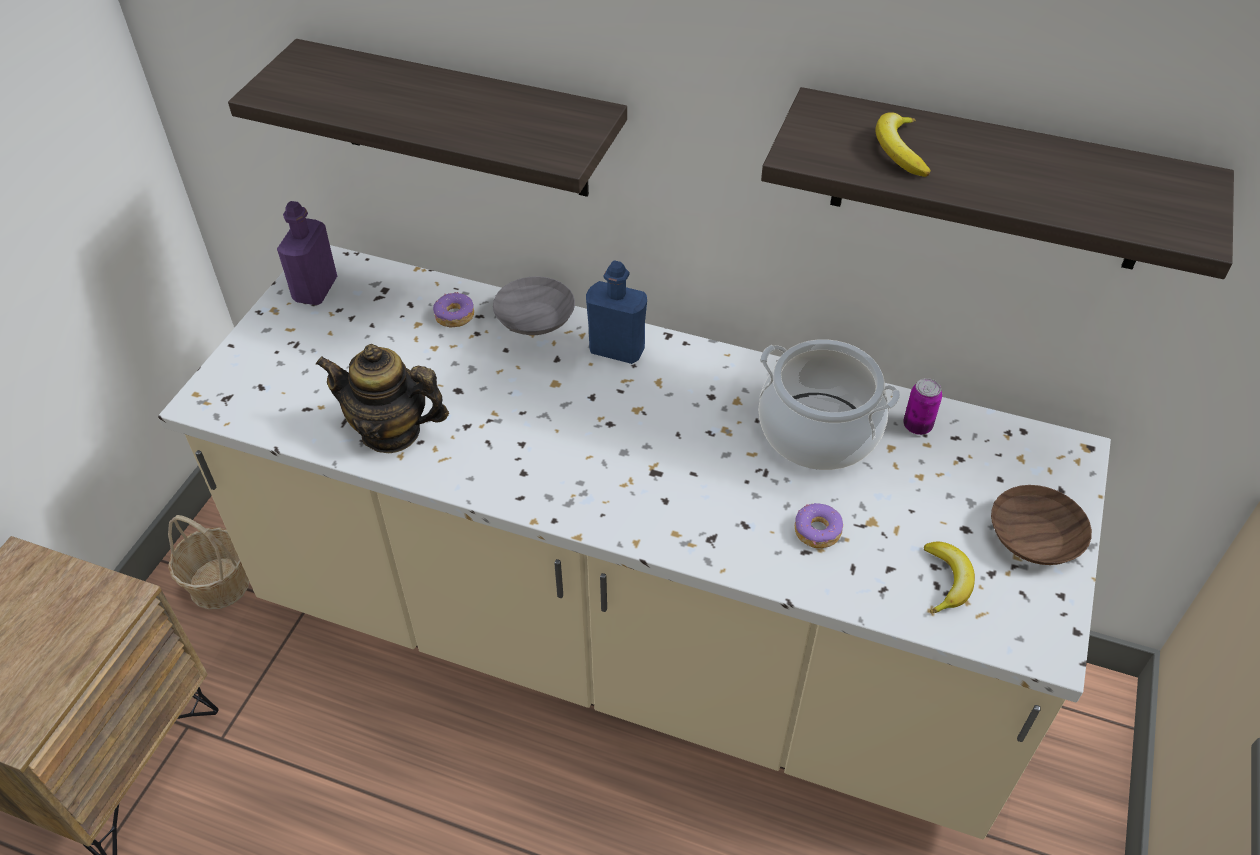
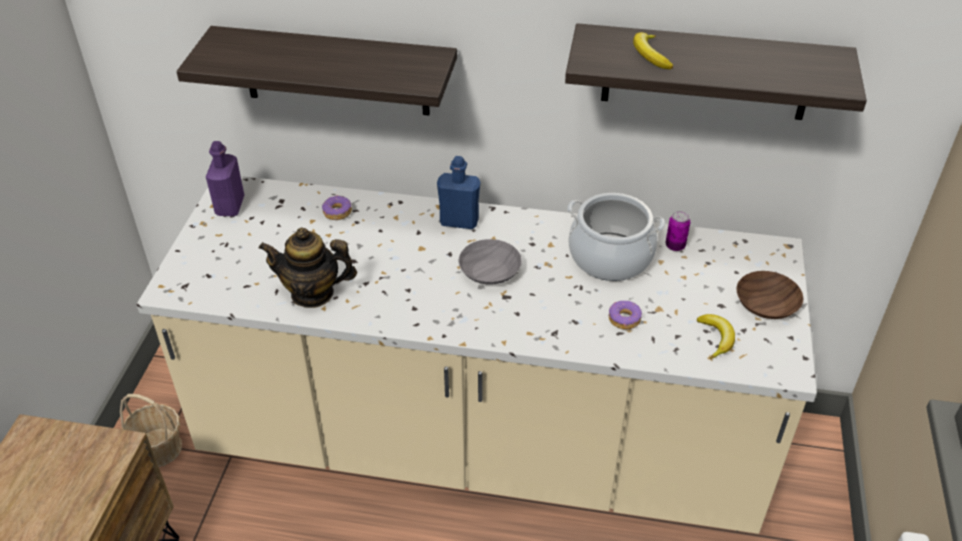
camera: 10 degrees left, 5 degrees down
(537, 318) = (397, 207): grey bowl -> grey bowl (491, 271)

